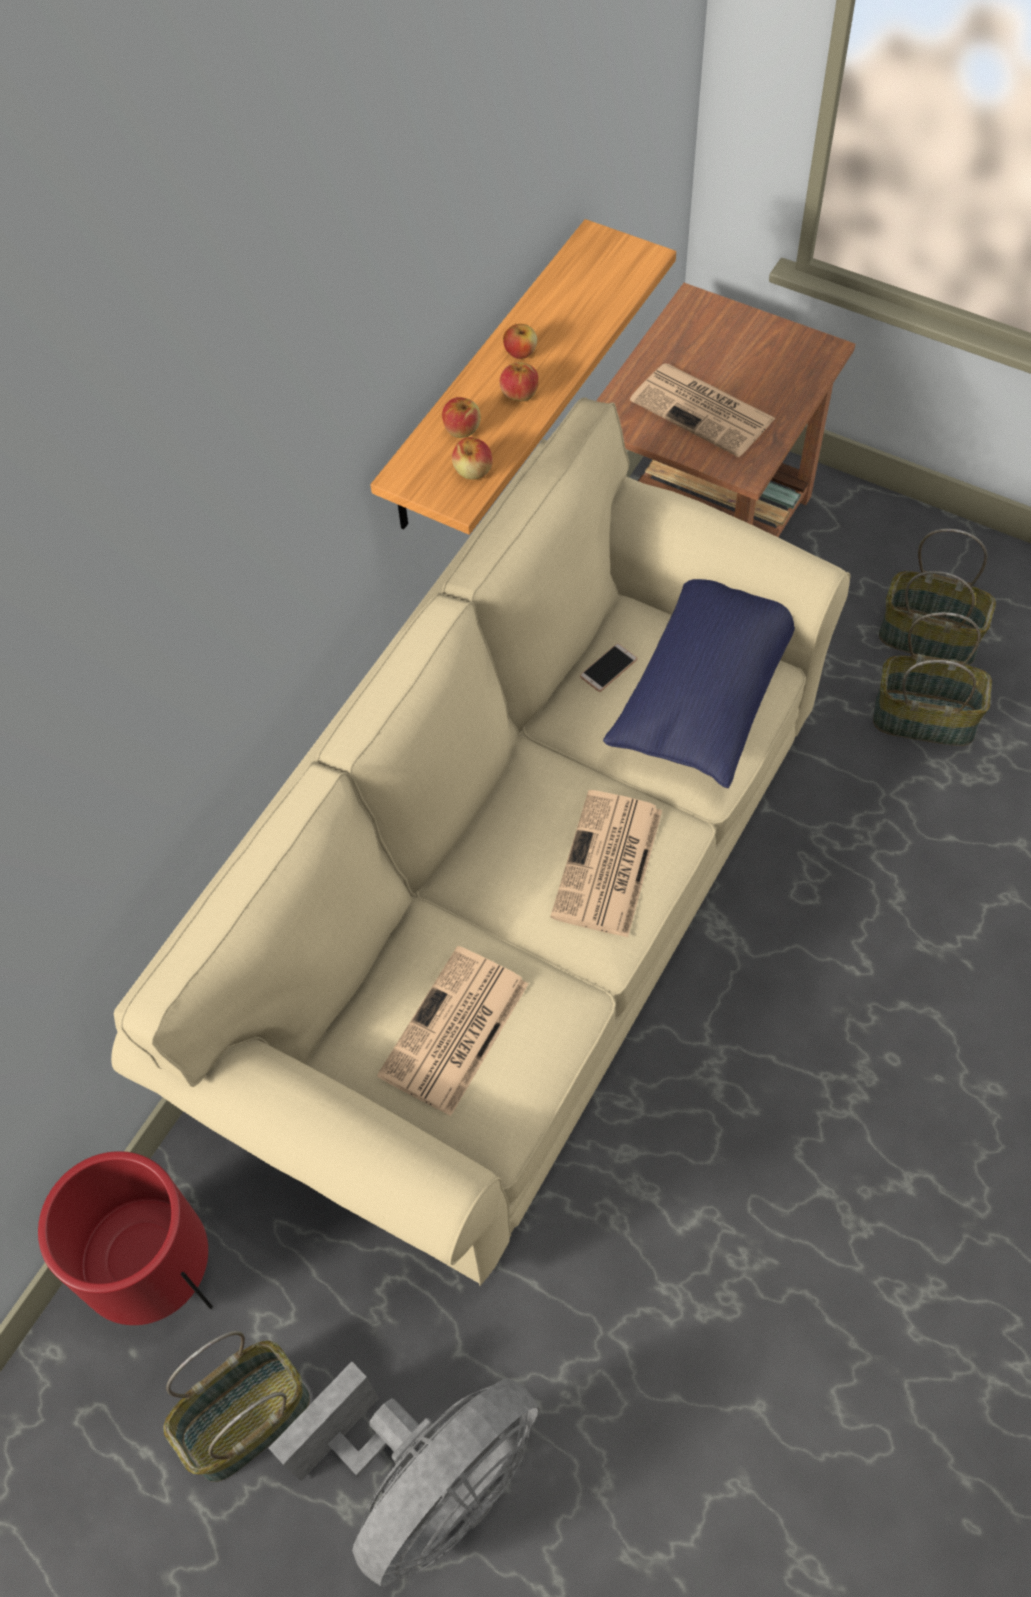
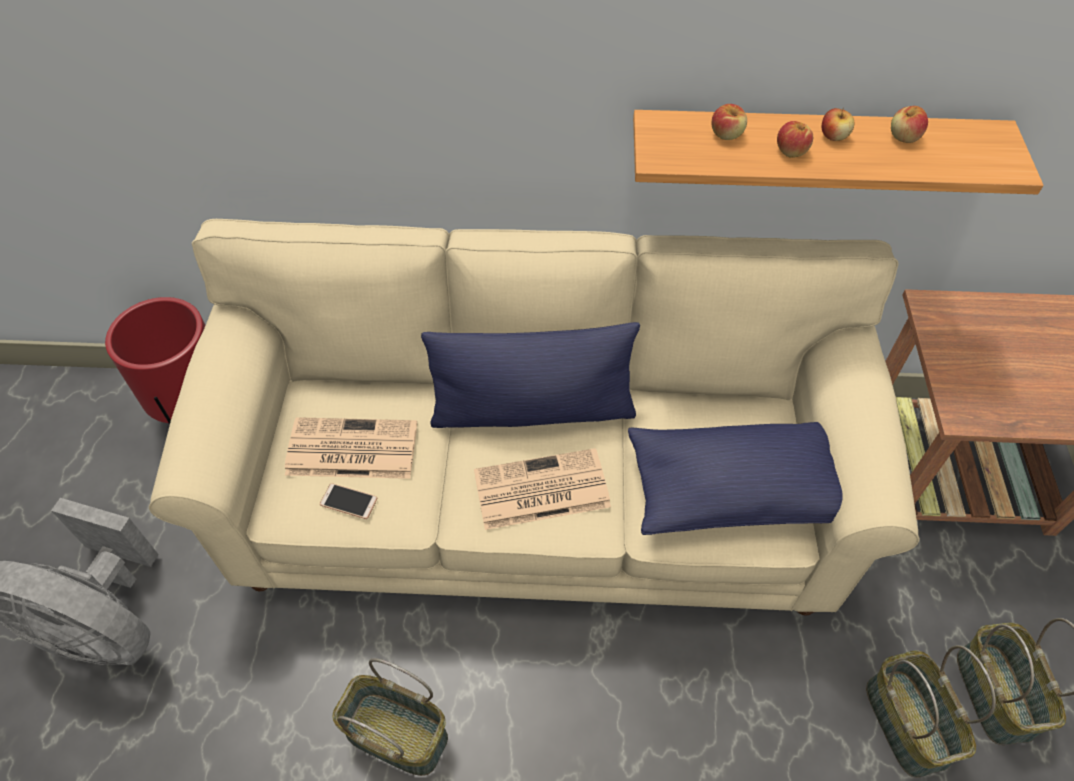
camera: 60 degrees right, 5 degrees down
(247, 1421) = (119, 502): basket -> basket (395, 735)
(473, 471) = (691, 155): apple -> apple (904, 137)
(501, 829) = (532, 410): none -> blue pillow
(608, 668) = (712, 415): phone -> phone (348, 501)
(704, 411) = (995, 363): newspaper -> none

